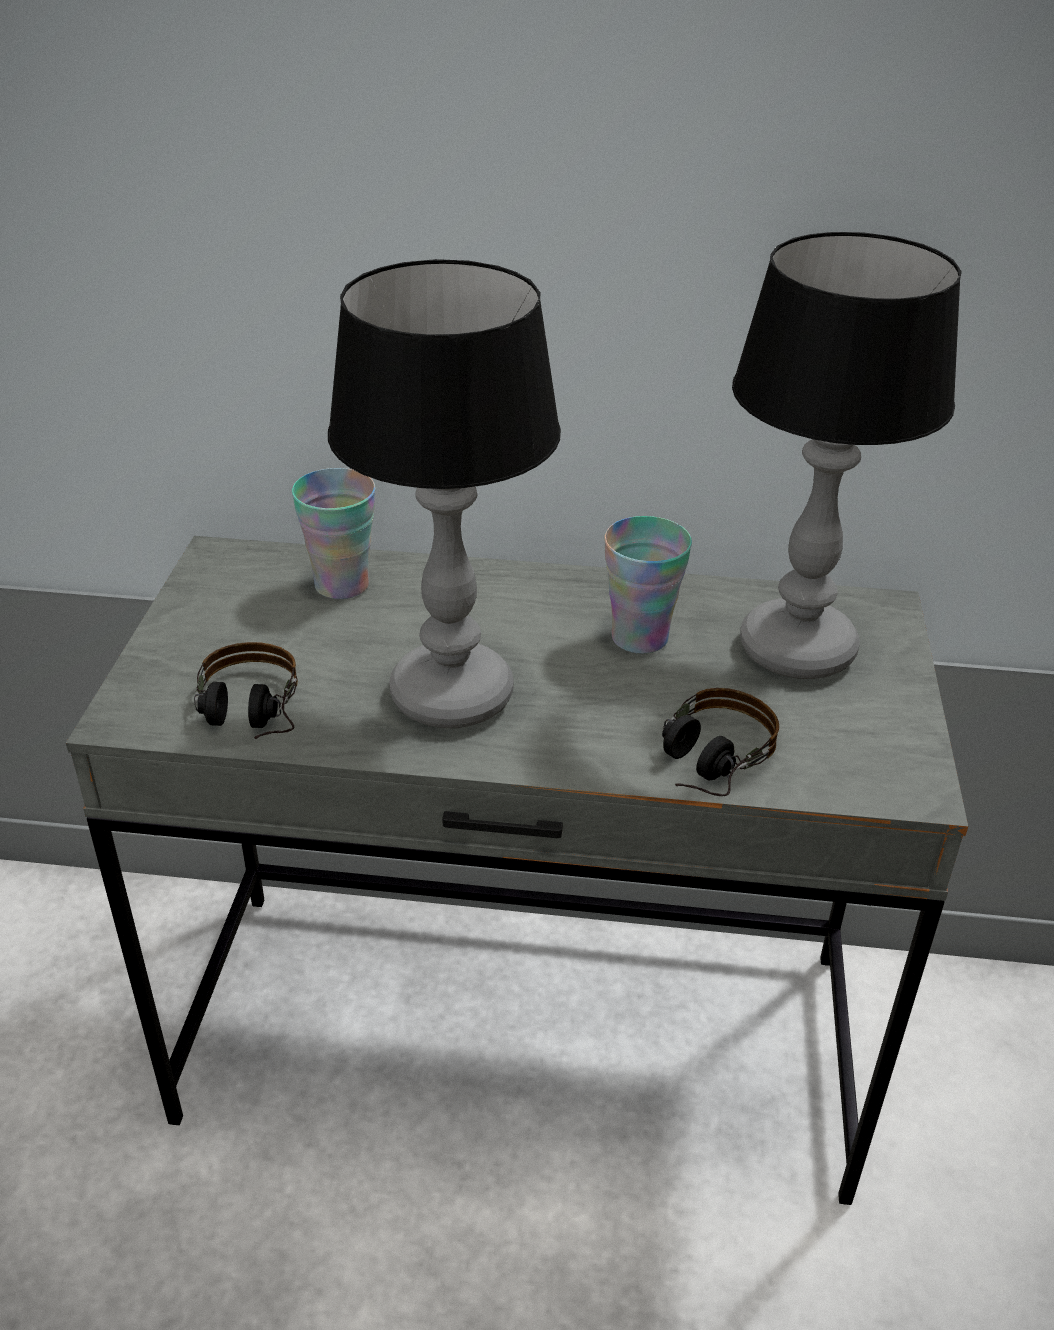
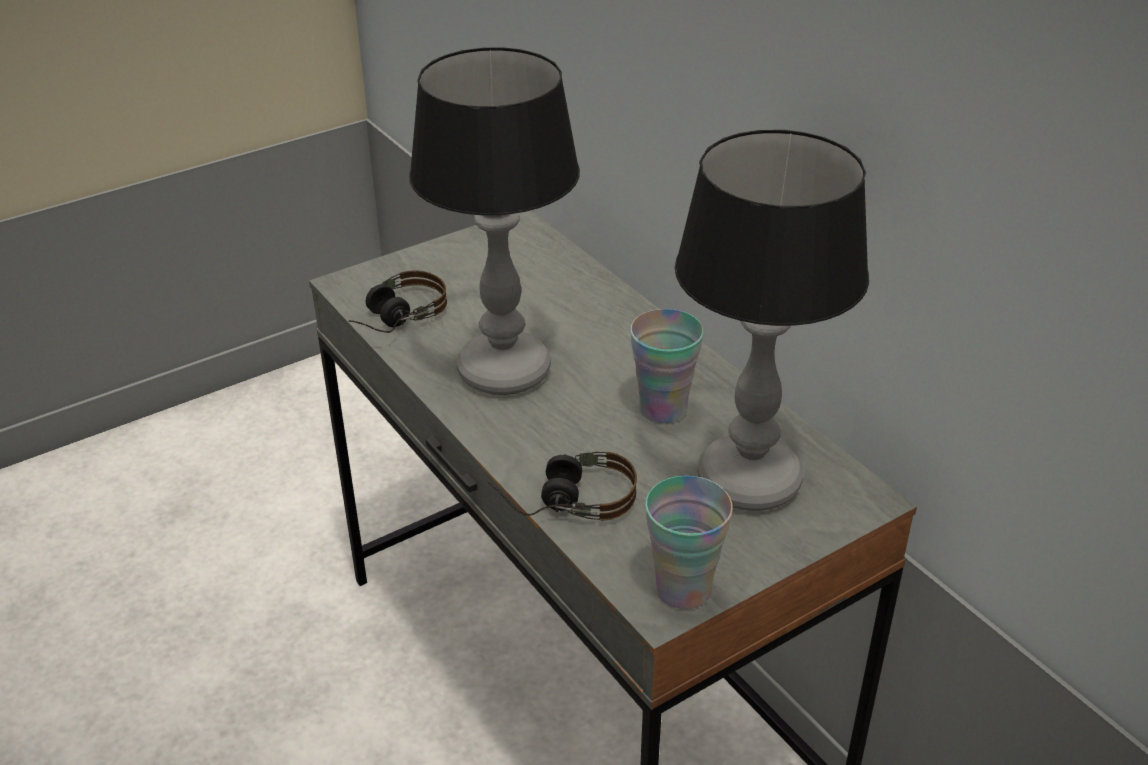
camera: 50 degrees right, 0 degrees up
(342, 585) = (553, 277): cup -> cup (683, 589)

